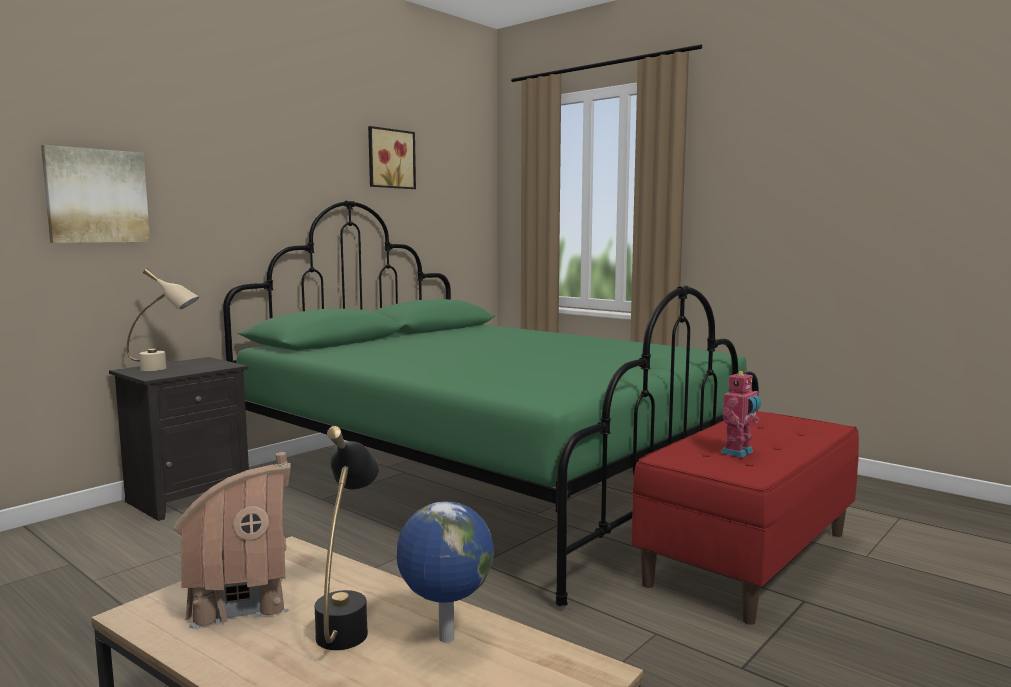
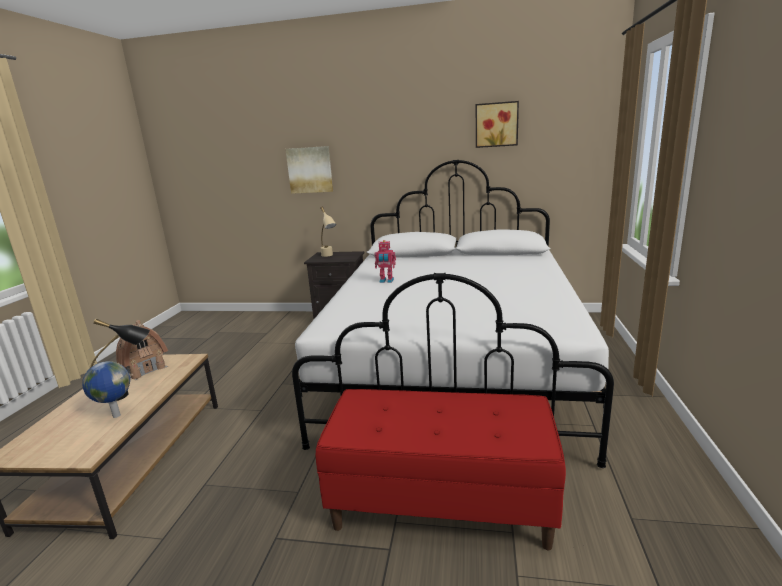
camera: 60 degrees right, 10 degrees up
(487, 479) = (454, 365): green bed -> white bed
(739, 452) = (396, 418): toy robot -> toy robot (386, 281)

